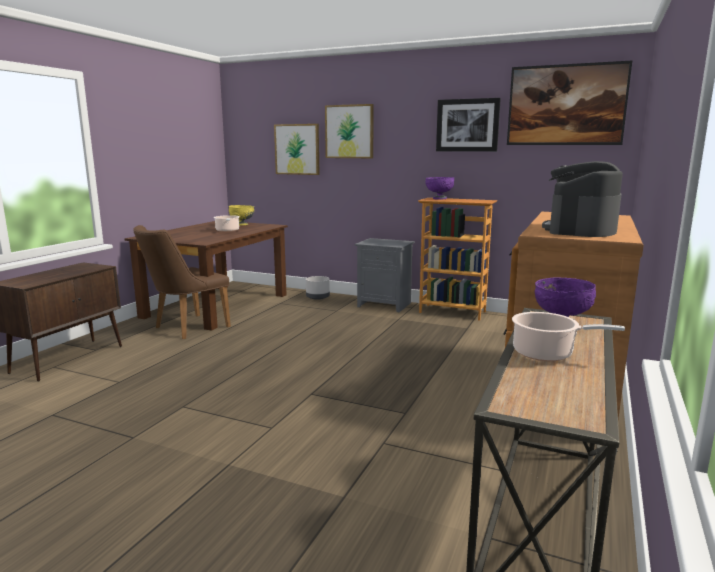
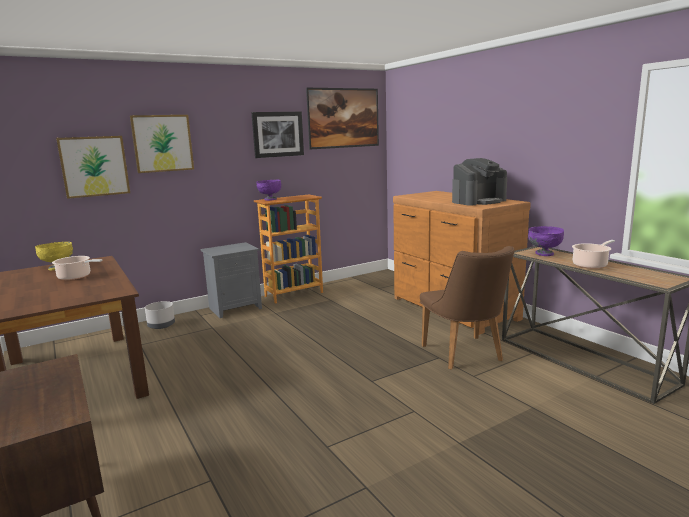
camera: 55 degrees left, 0 degrees up
(185, 328) = (112, 409): brown chair -> brown chair (466, 355)
(580, 230) = (478, 201): coffee machine -> coffee machine turned 90 degrees counterclockwise

